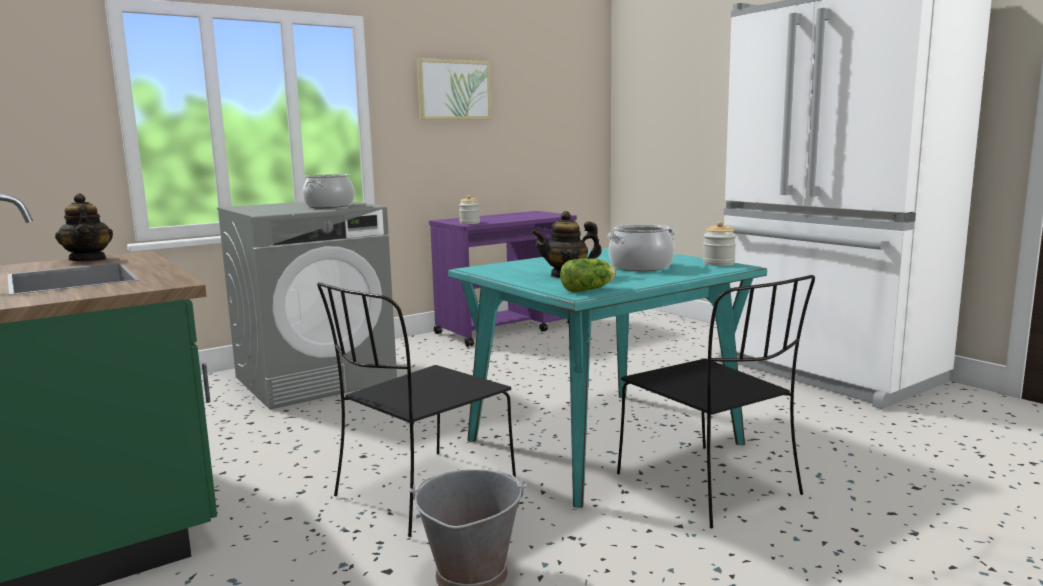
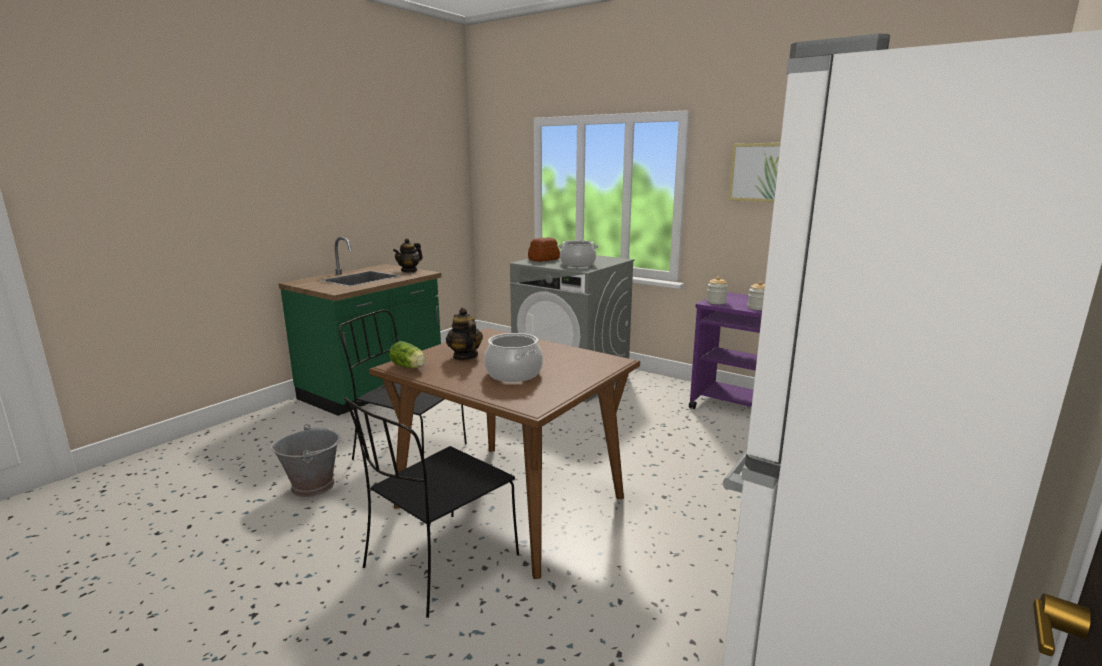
camera: 70 degrees right, 5 degrees up
(266, 210) = (543, 260): none -> bread
(603, 442) = (509, 502): turquoise dining table -> brown dining table
(718, 263) = (544, 399): jar -> jar (757, 308)

